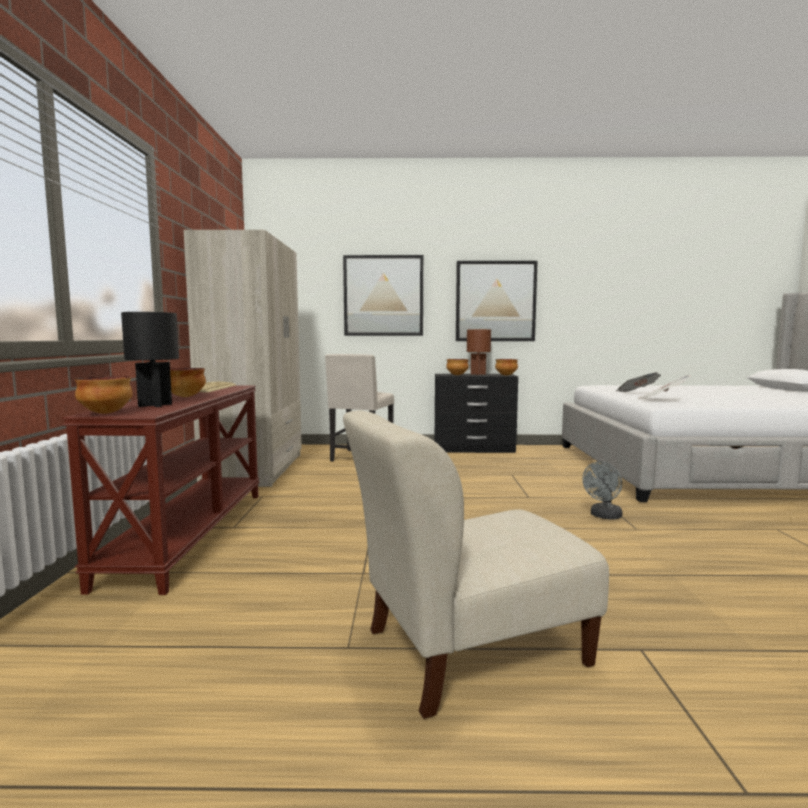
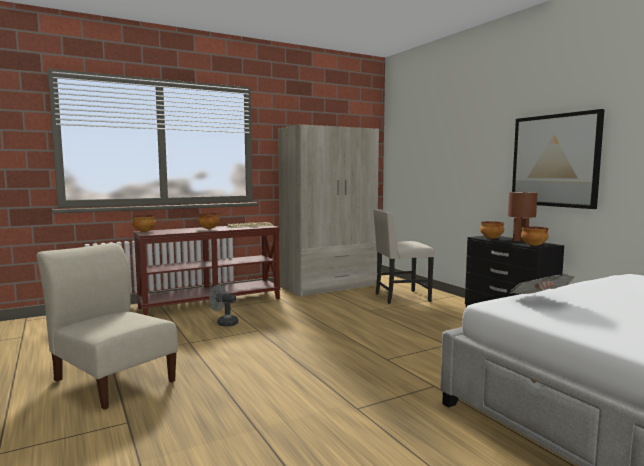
camera: 60 degrees right, 0 degrees up
(155, 405) = (174, 231): black table lamp -> none
(383, 296) = (459, 157): picture -> none
(604, 516) = (374, 392): grey fan -> grey fan (224, 323)
(637, 394) = (582, 291): newspaper -> none

